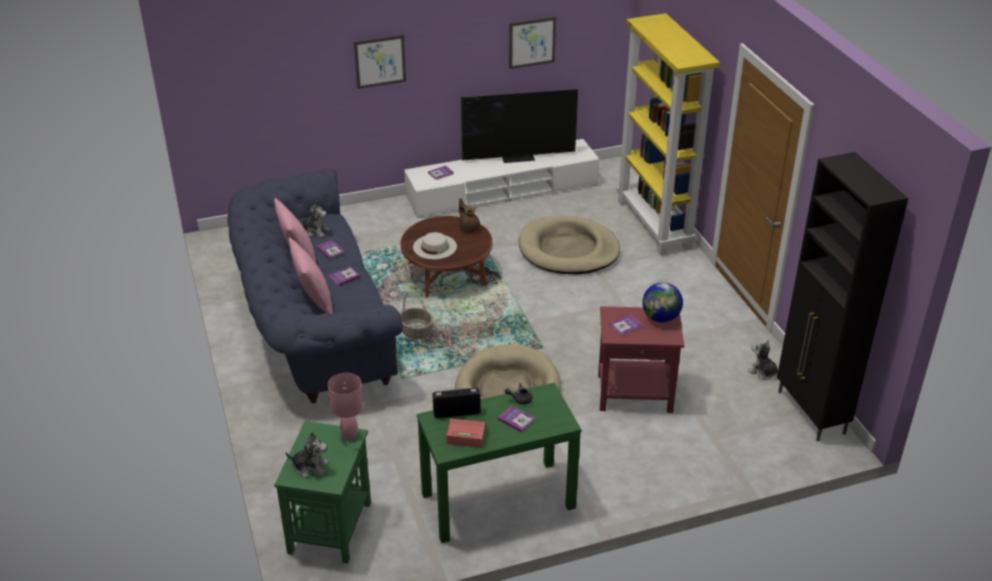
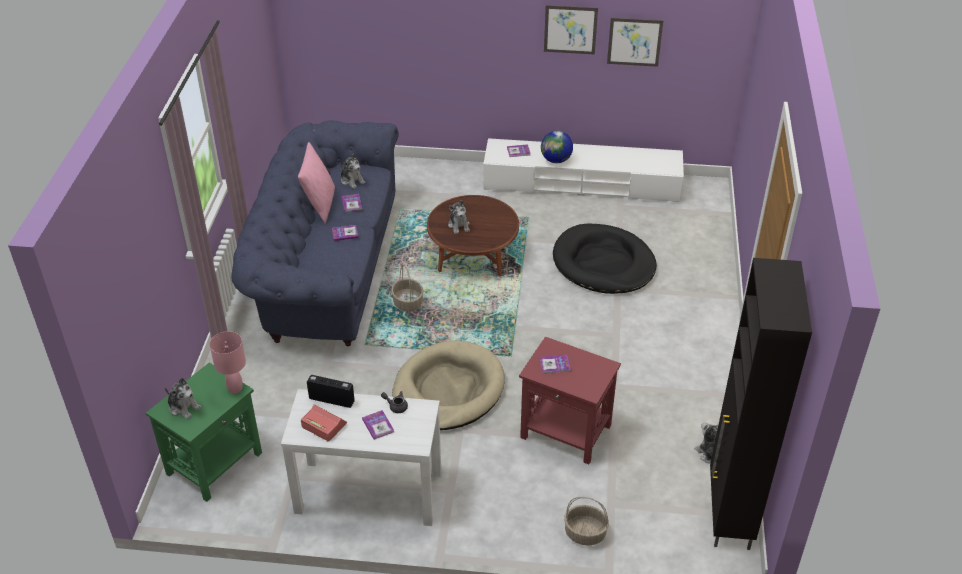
camera: 25 degrees right, 5 degrees up
(314, 301) = (304, 249): pink pillow -> none
(380, 61) = (471, 29): picture -> picture (570, 29)
(435, 247) = (459, 225): white hat -> plush toy
(469, 228) = (503, 215): brown teapot -> none
(497, 501) = (368, 492): green console table -> white console table
(518, 157) = (604, 154): television -> none
(568, 250) = (603, 263): beige dog bed -> black dog bed
(655, 224) = (709, 261): yellow bookcase -> none
(661, 318) = (594, 368): globe -> globe (556, 160)
(709, 468) = (584, 533): none -> basket

